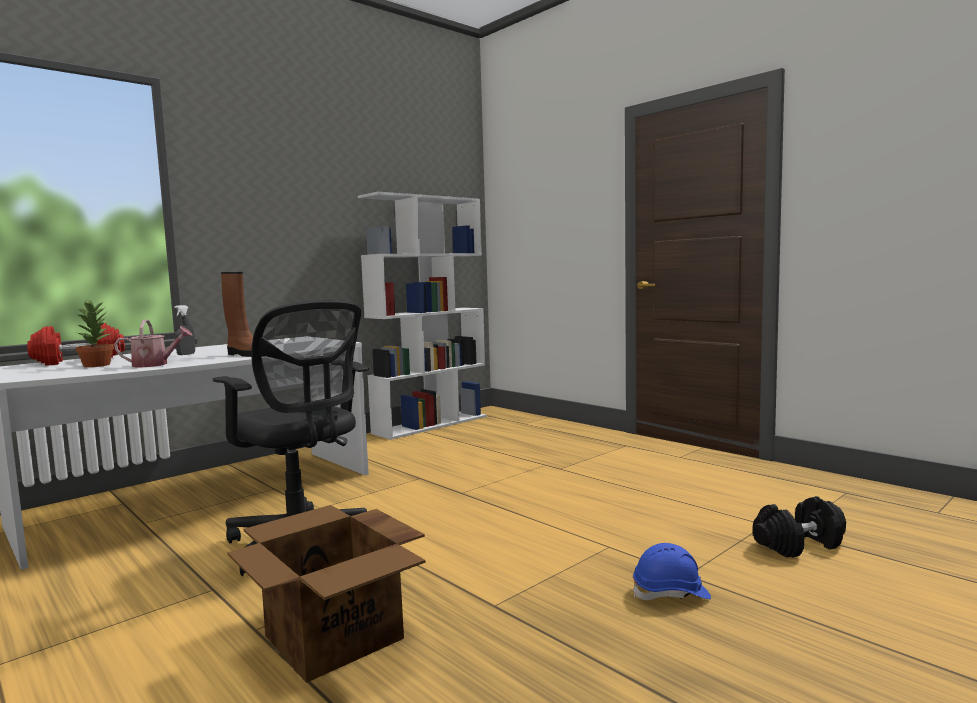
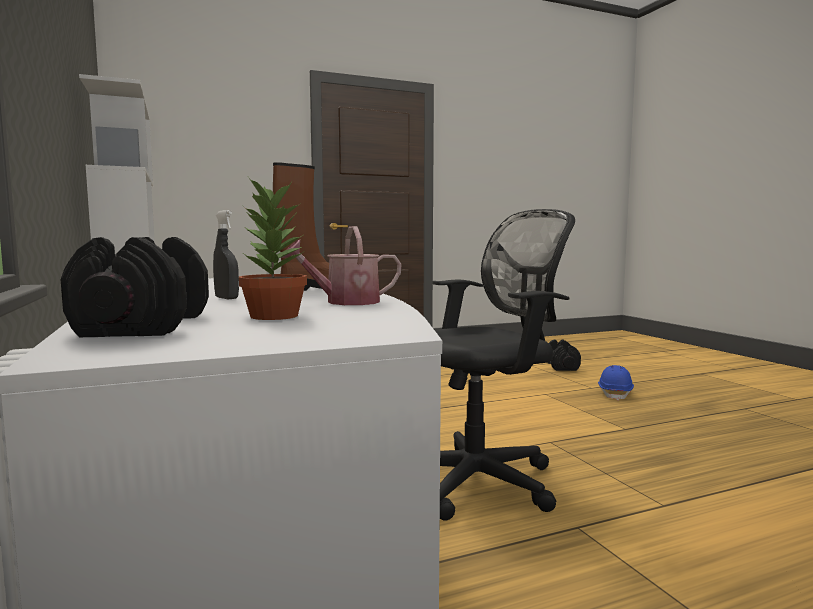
camera: 70 degrees left, 0 degrees up
(79, 361) = (144, 325): red dumbbell -> black dumbbell
(155, 364) = (345, 302): watering can -> watering can turned 120 degrees counterclockwise
(334, 638) = (675, 476): cardboard box -> none

